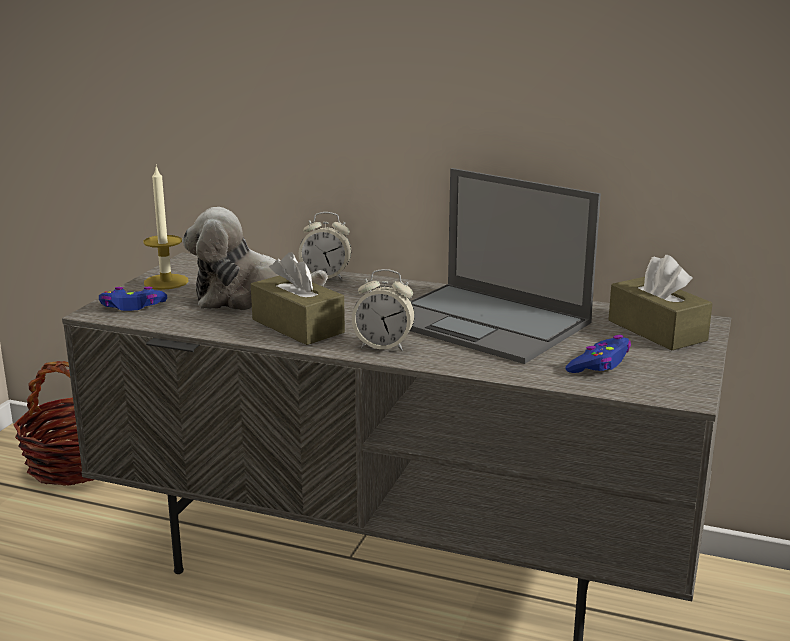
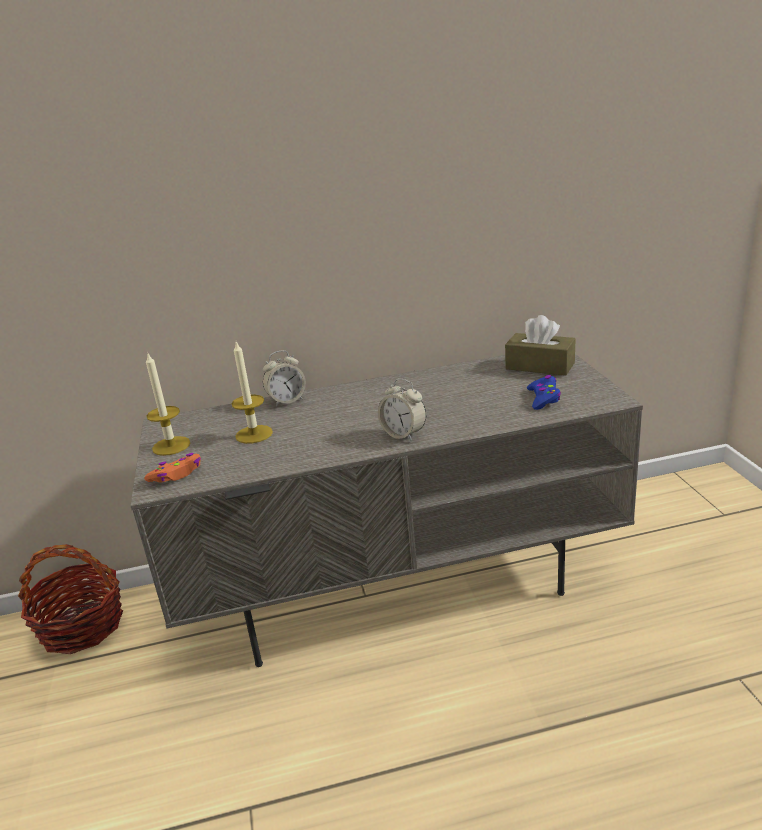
camera: 30 degrees left, 5 degrees up
(133, 307) = (177, 474): blue game controller -> orange game controller
(248, 296) = (254, 434): plush toy -> candle
(298, 326) = (325, 443): brown tissue box -> none
(383, 345) = (403, 434): alarm clock -> alarm clock turned 60 degrees clockwise
(487, 323) = (441, 395): laptop -> none

